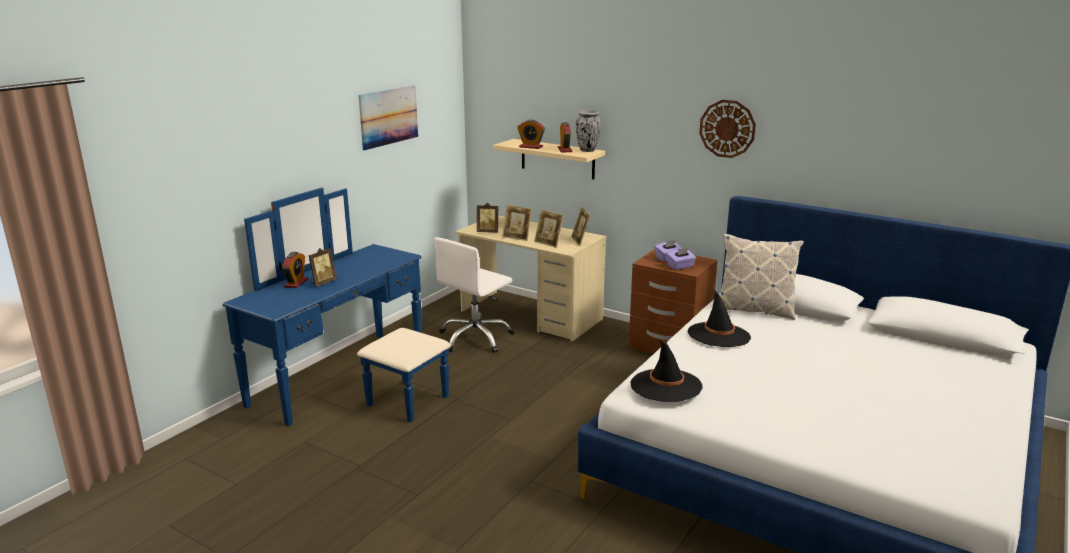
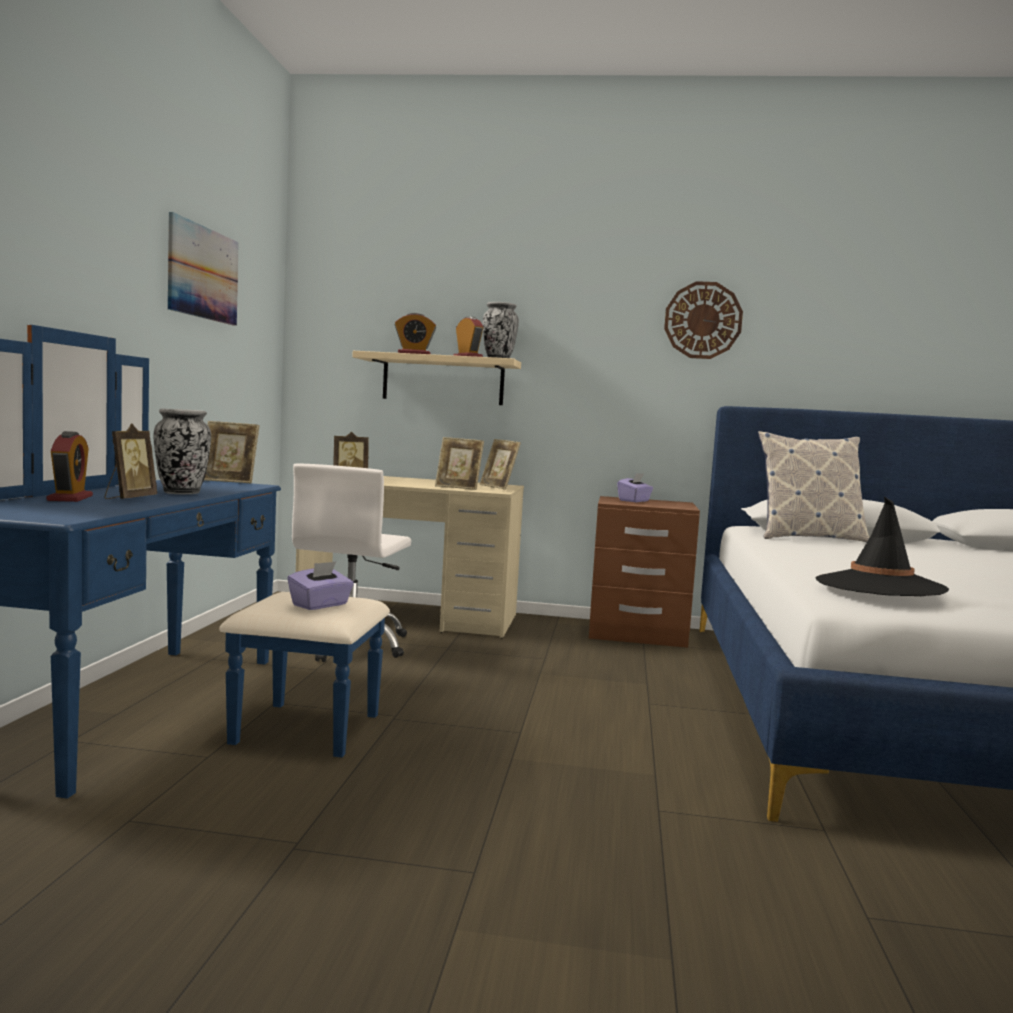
camera: 25 degrees left, 15 degrees down
(355, 272) = (182, 493): none -> vase
(517, 237) = (402, 484): picture frame -> picture frame (229, 481)
(680, 266) = (663, 505): purple tissue box -> purple tissue box (320, 605)
(718, 335) = (821, 553): black hat -> none

